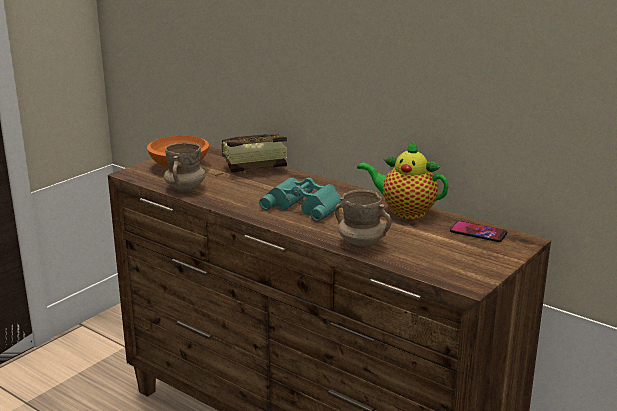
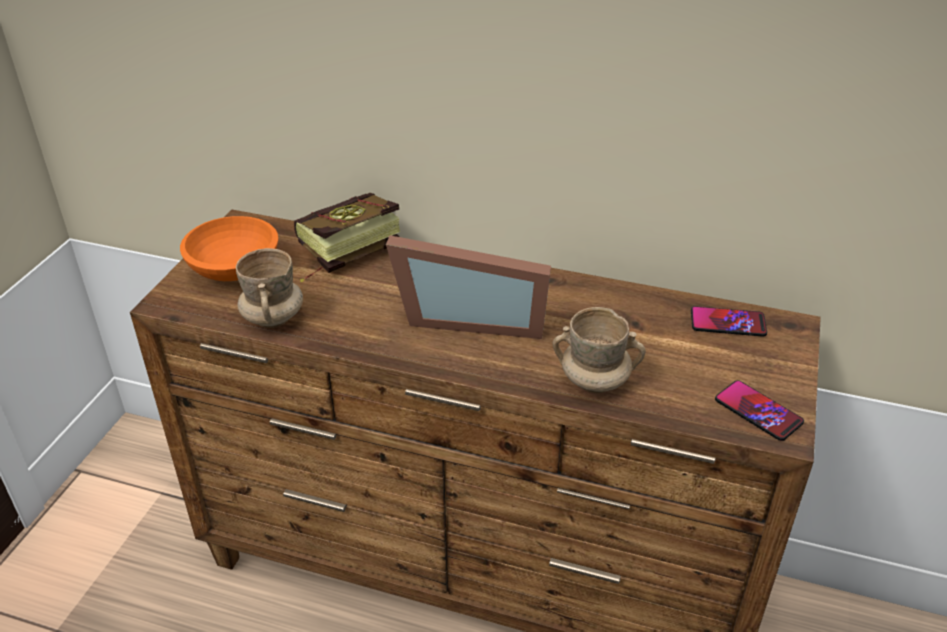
camera: 20 degrees left, 15 degrees up
(305, 205) = (471, 318): turquoise binoculars -> picture frame
(404, 211) = (610, 301): teapot -> none
(461, 273) = (758, 411): none -> phone

